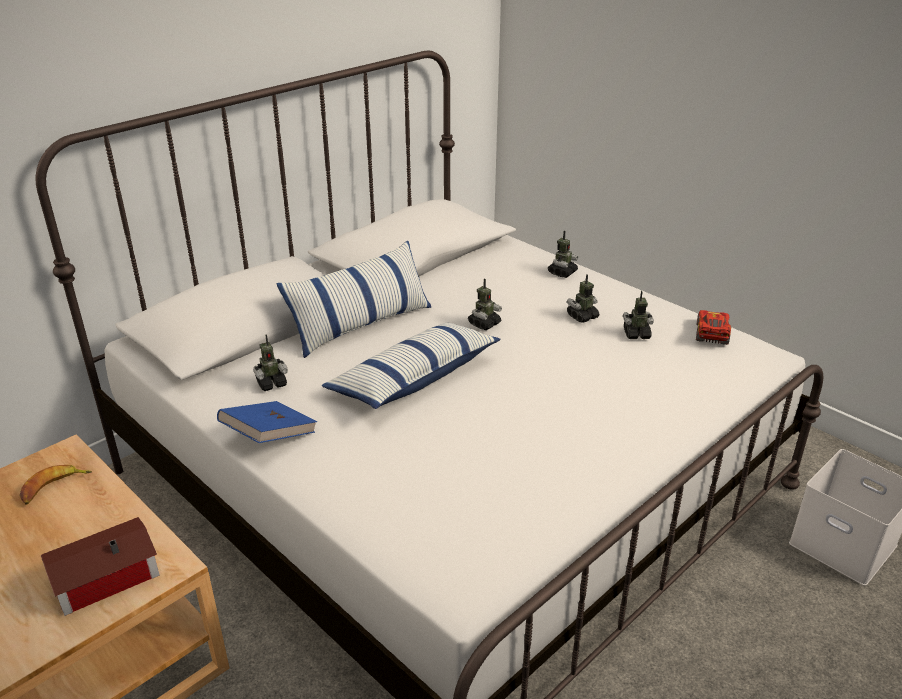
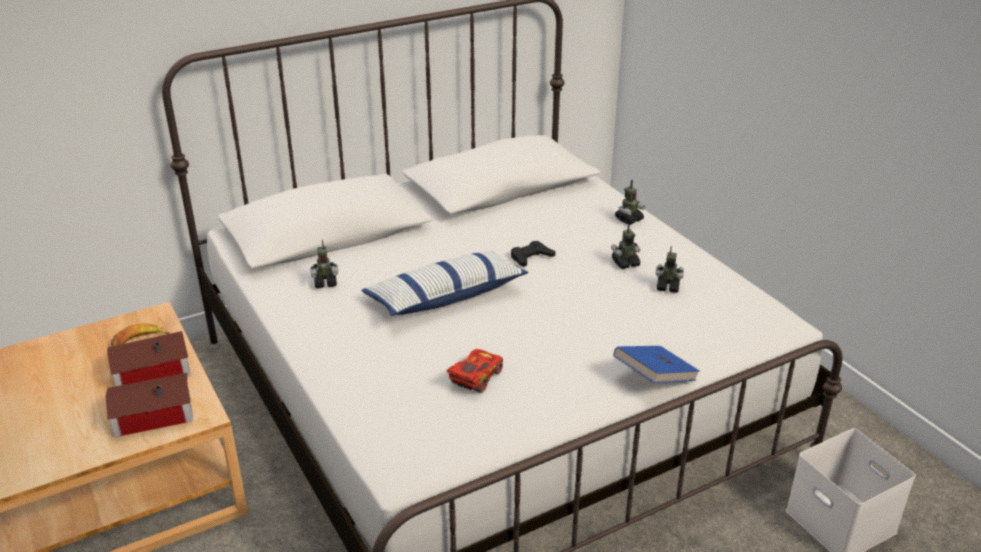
camera: 15 degrees right, 0 degrees up
(81, 522) = (149, 371): none -> toy house
(269, 437) = (305, 326): blue book -> blue book (654, 378)
(361, 325) = (422, 243): pillow -> none
(484, 324) = (531, 257): toy robot -> black game controller
(711, 335) = (740, 298): red toy car -> red toy car (476, 379)

